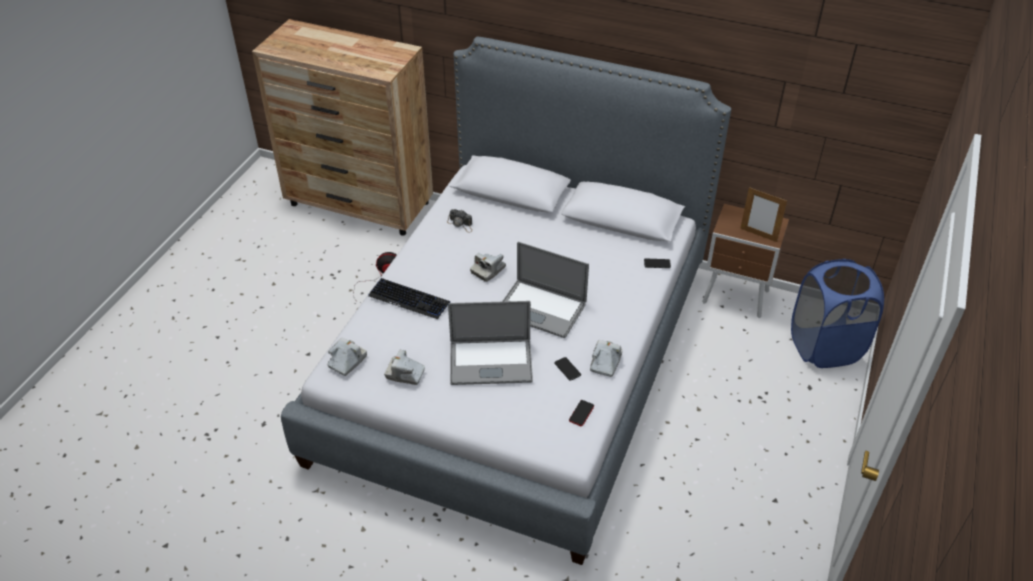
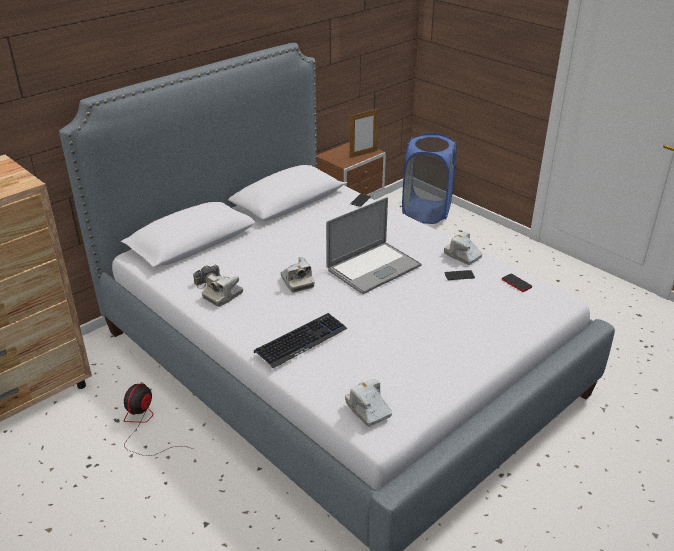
camera: 65 degrees left, 10 degrees down
(405, 374) = (412, 371): camera -> camera (223, 296)
(490, 362) = (427, 313): laptop -> none

